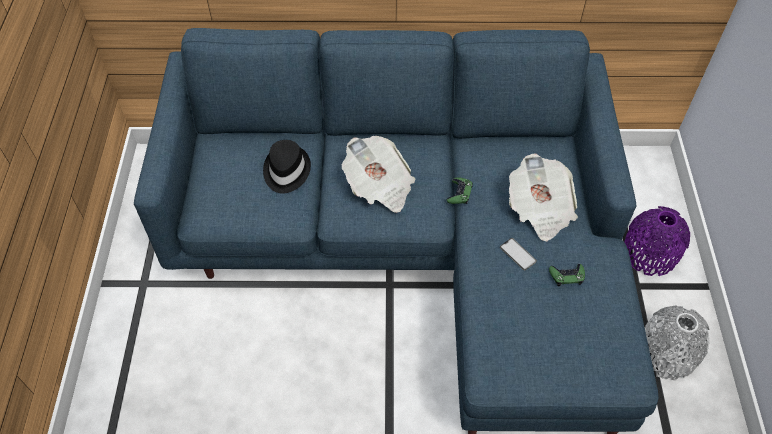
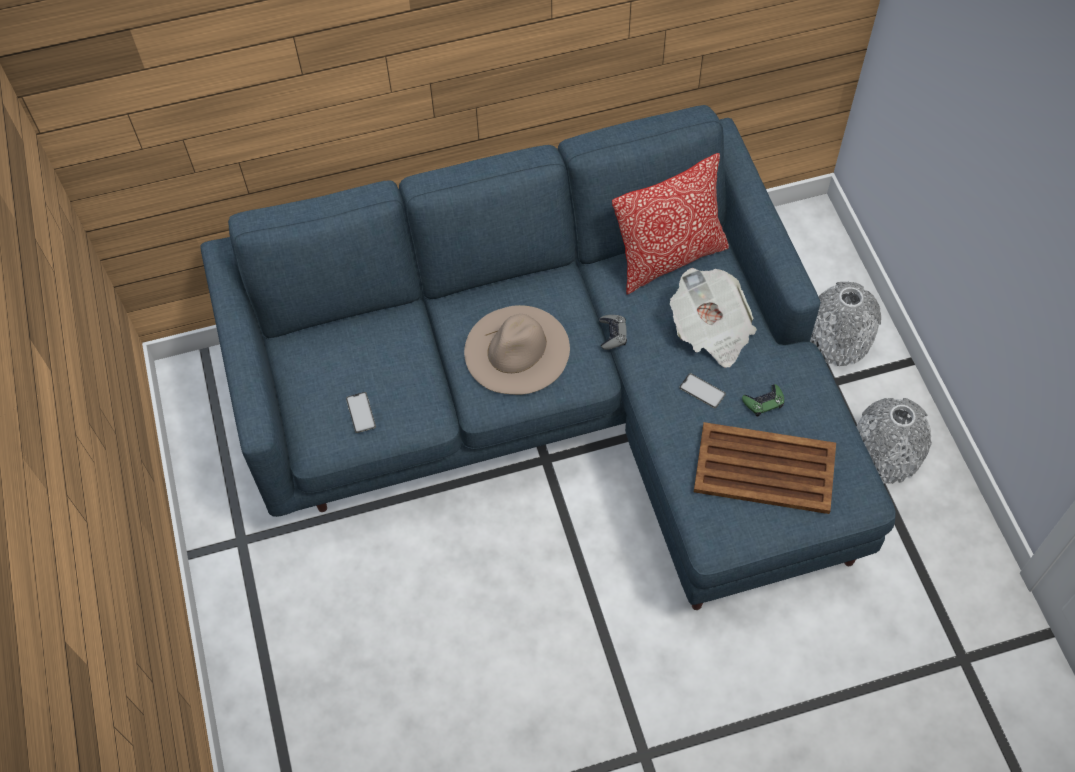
camera: 15 degrees left, 5 degrees up
(242, 202) = (361, 412): none -> phone
(286, 171) = (398, 360): black hat -> none
(379, 186) = (517, 350): newspaper -> beige hat
(459, 193) = (613, 334): green game controller -> grey game controller
(523, 148) = (669, 258): none -> pillow
(550, 329) = (763, 468): none -> brown tray
(649, 253) = (837, 338): purple vase -> grey vase

